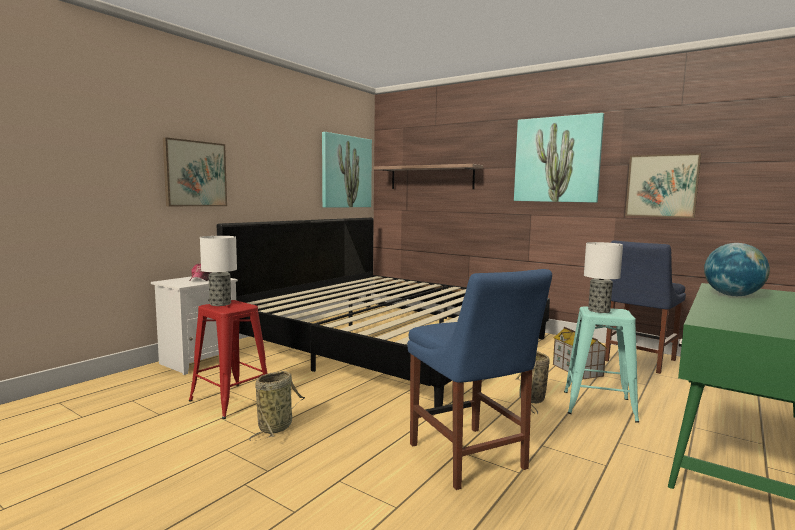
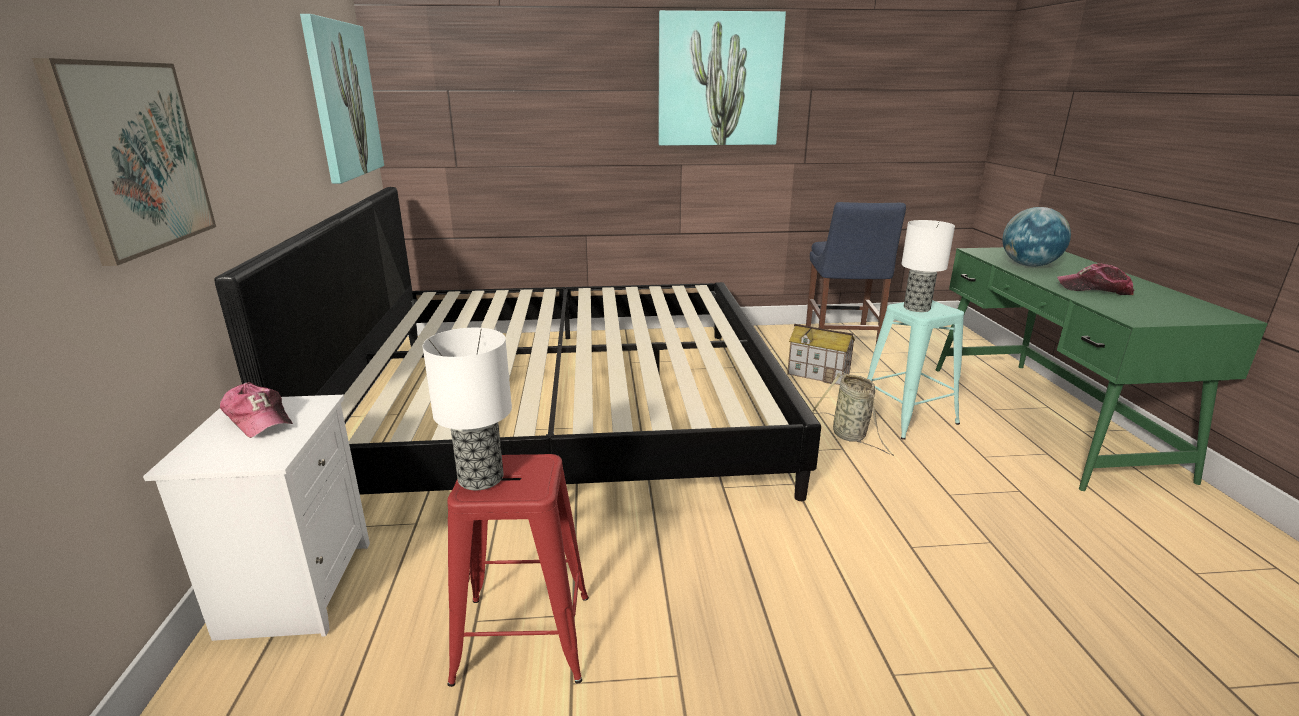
camera: 40 degrees left, 15 degrees up
(276, 426) = (679, 643): basket -> none
(431, 177) = (503, 106): shelf -> none
(469, 459) = (935, 552): blue chair -> none
(661, 186) = (849, 120): picture -> none
(741, 310) = (1094, 289): none -> cap

